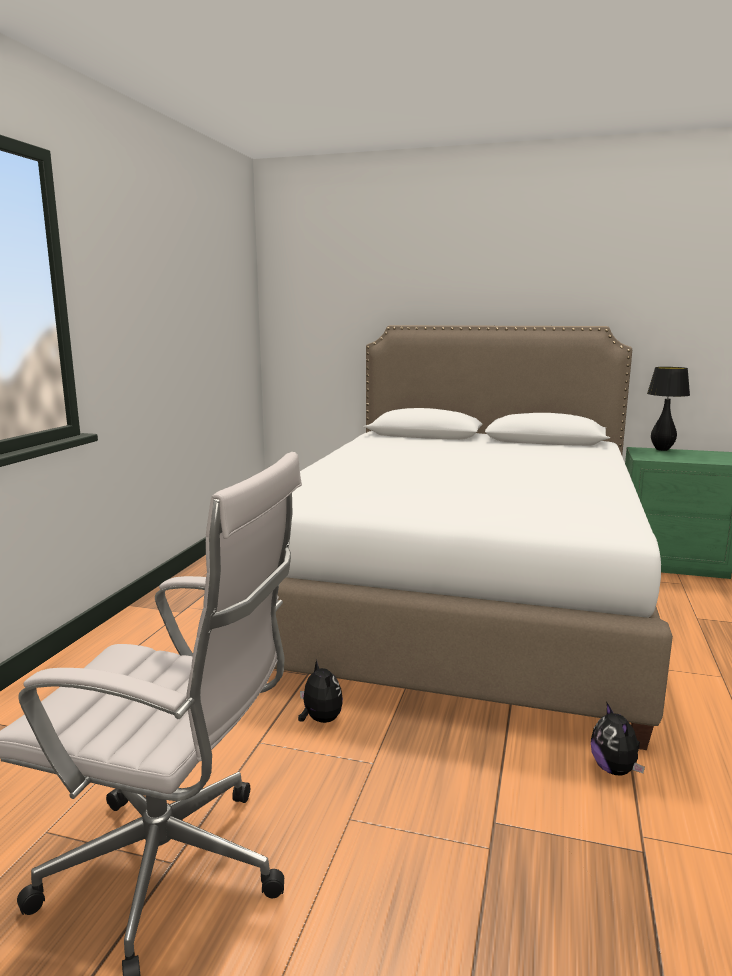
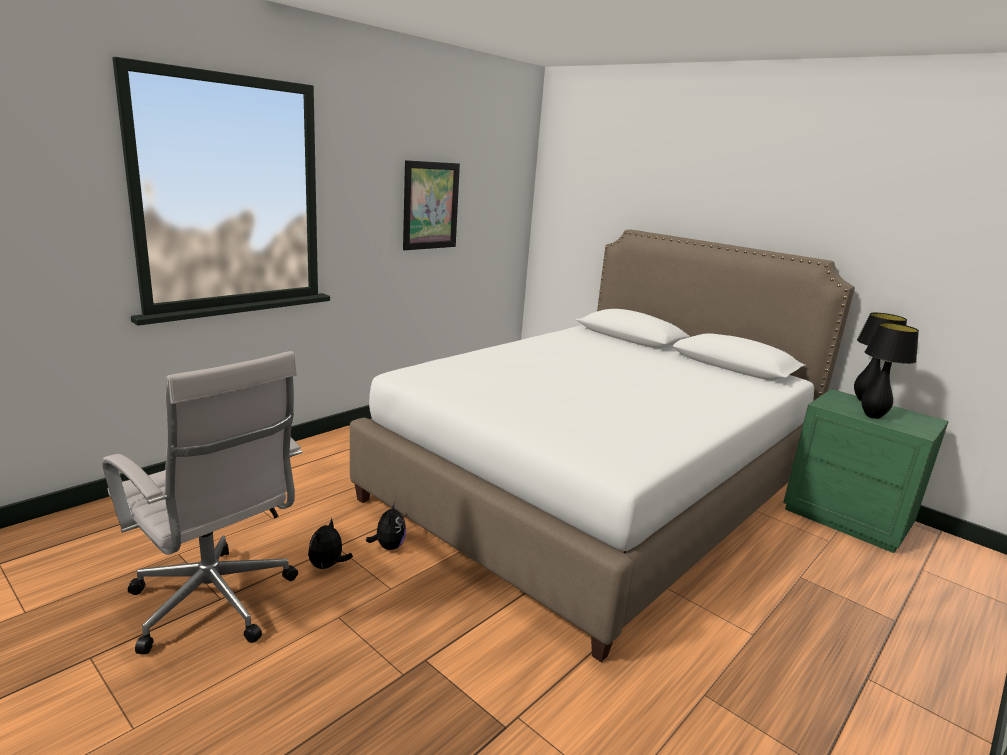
camera: 25 degrees right, 5 degrees up
(177, 315) = (430, 206): none -> picture
(615, 769) = (556, 665): plush toy -> plush toy (327, 566)
(687, 458) = (872, 416): none -> black table lamp

